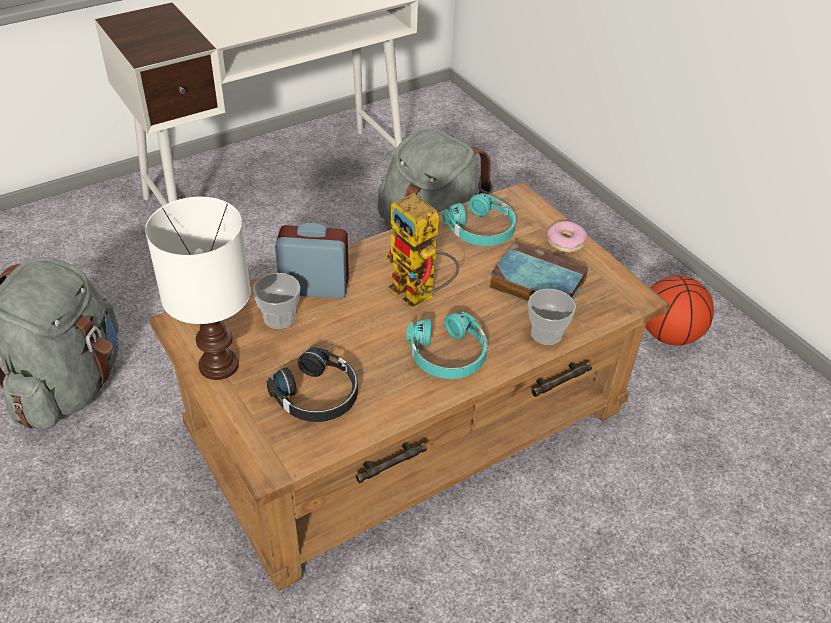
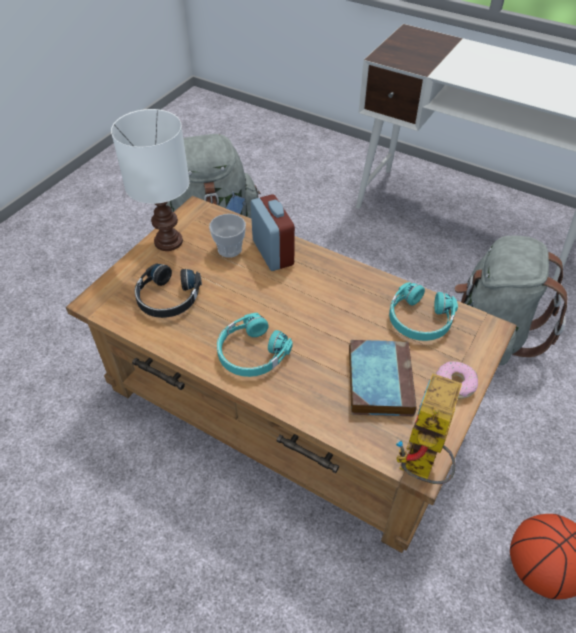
camera: 65 degrees right, 5 degrees up
(420, 296) = (305, 312): toy robot -> toy robot (421, 468)
(546, 334) = (318, 409): cup -> none

